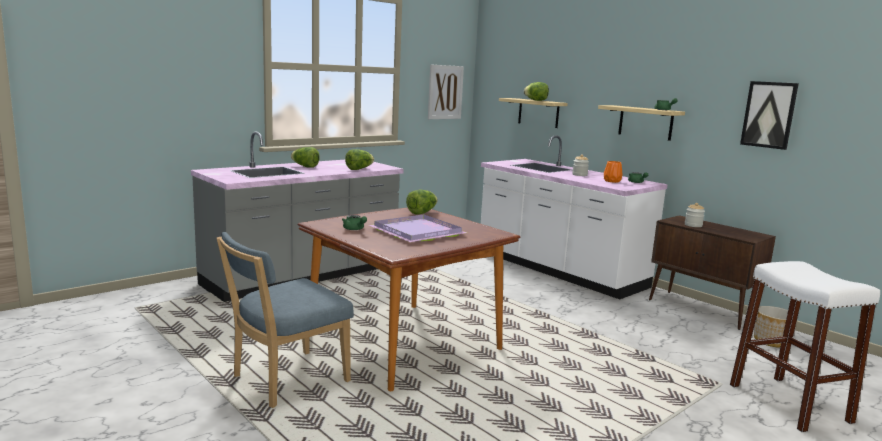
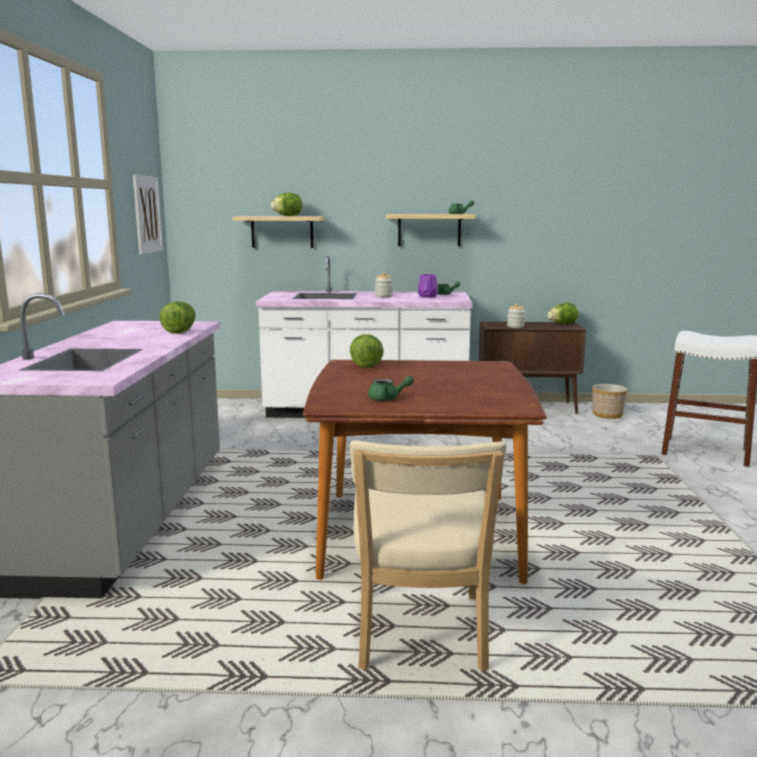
camera: 45 degrees left, 0 degrees up
(285, 380) = (420, 636): blue chair -> beige chair
(305, 166) = (101, 342): lettuce -> lettuce (562, 324)
(419, 232) = (445, 382): purple tray -> none
(611, 181) = (427, 296): orange vase -> purple vase
(769, 114) = (556, 210): picture -> none

